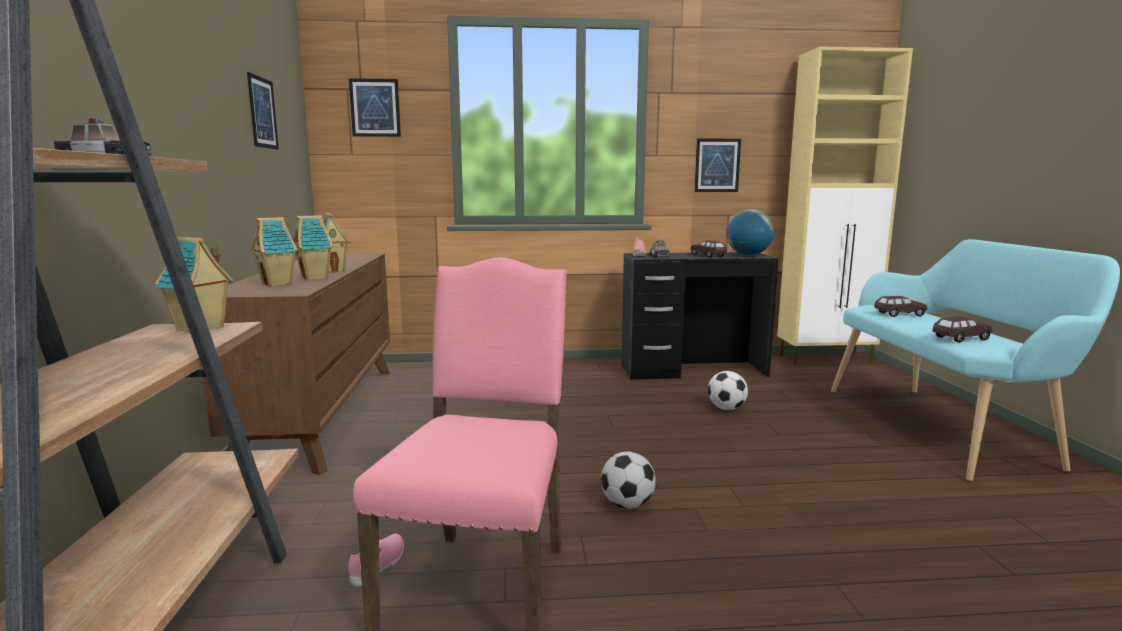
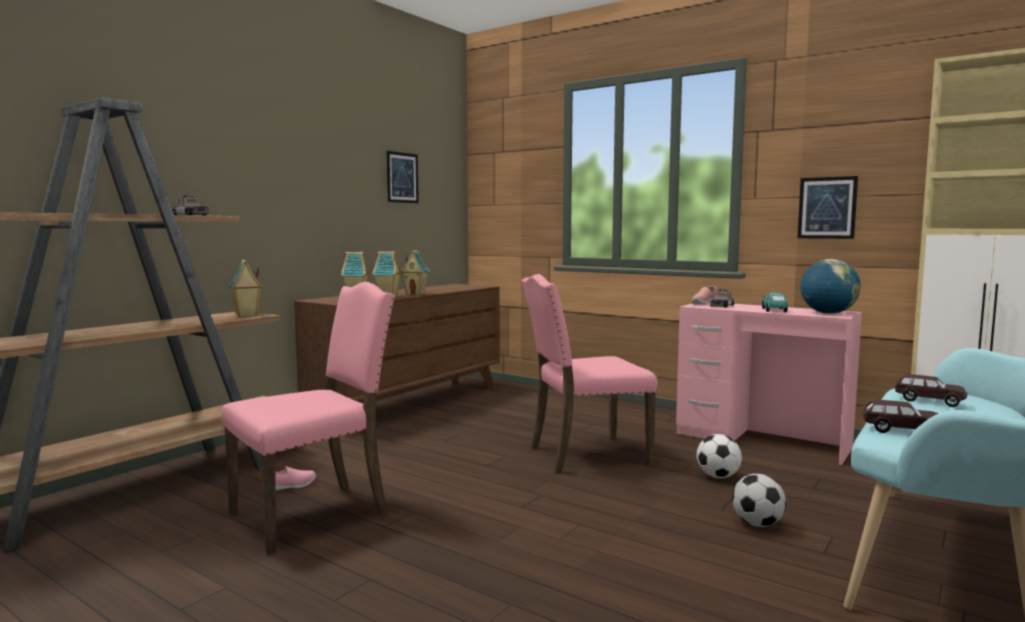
camera: 40 degrees right, 5 degrees down
(375, 108) = (510, 166): picture -> none
(606, 420) = (585, 455): none -> pink chair
(628, 504) = (478, 508): football -> football (758, 524)
(693, 370) = (762, 440): black desk -> pink desk
(708, 256) = (774, 310): brown toy car -> turquoise toy car

